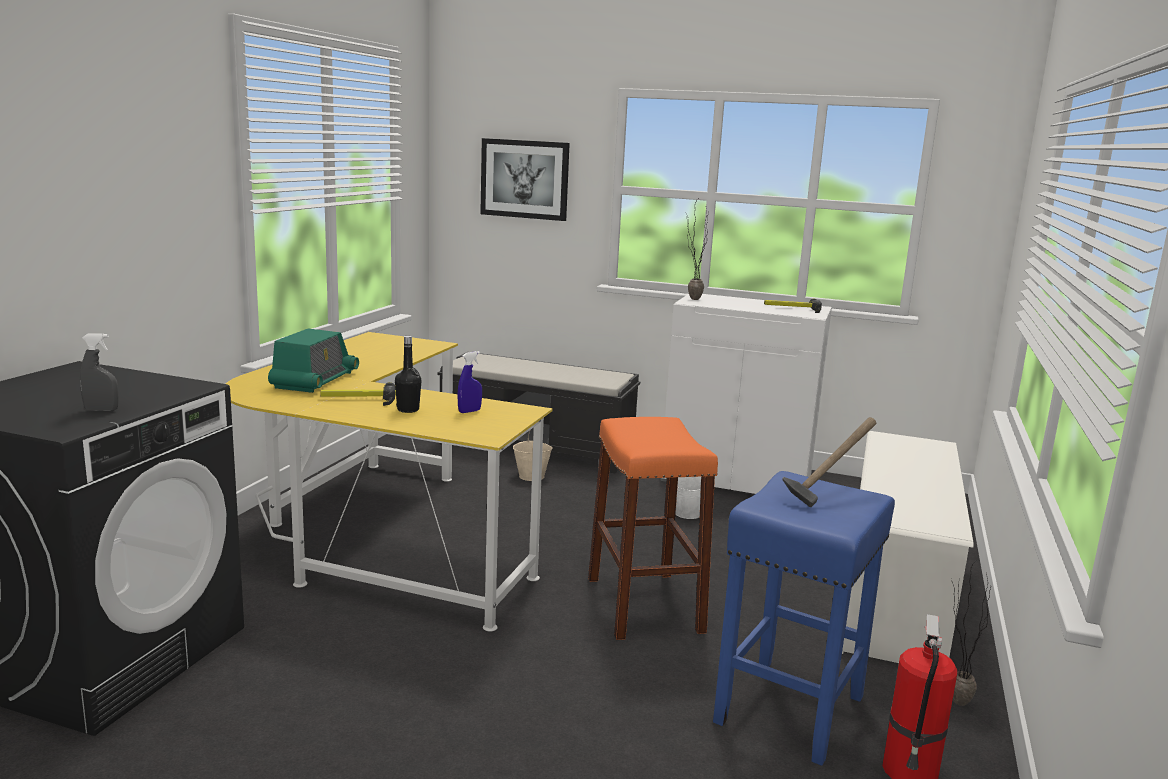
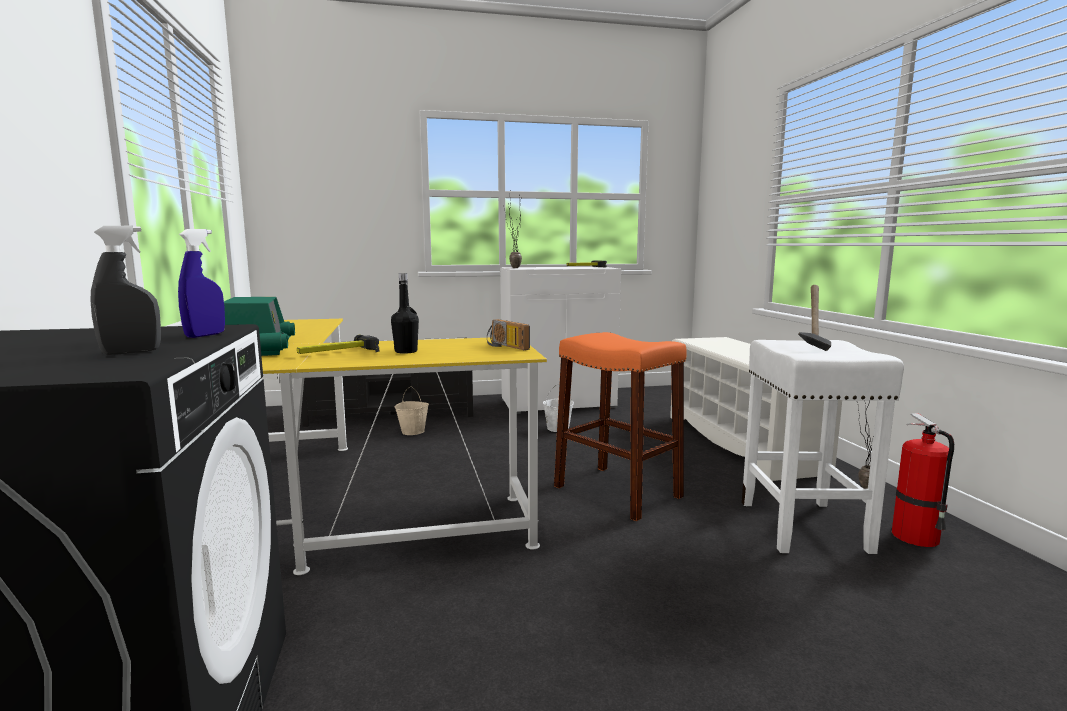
camera: 30 degrees left, 5 degrees down
(469, 411) = (462, 345): blue spray bottle -> blue spray bottle (205, 335)
(502, 421) = (505, 346): none -> radio
(524, 179) = (340, 187): picture -> none
(789, 711) = (805, 527): blue stool -> white stool

